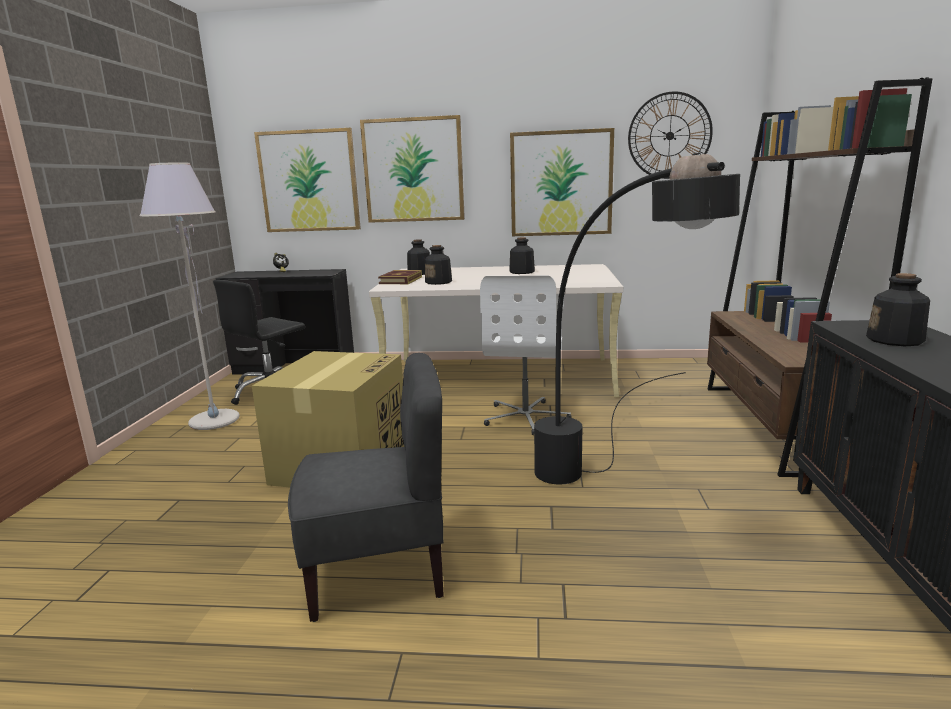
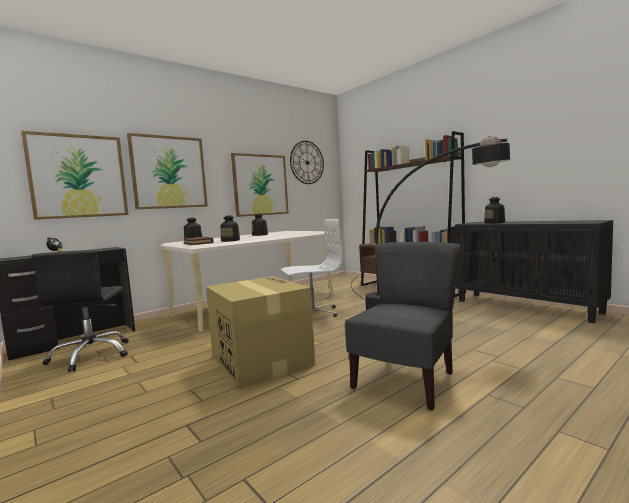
camera: 45 degrees left, 10 degrees down
(214, 421) = (79, 385): grey floor lamp -> none
(526, 417) = (312, 313): white office chair -> white office chair turned 75 degrees counterclockwise

